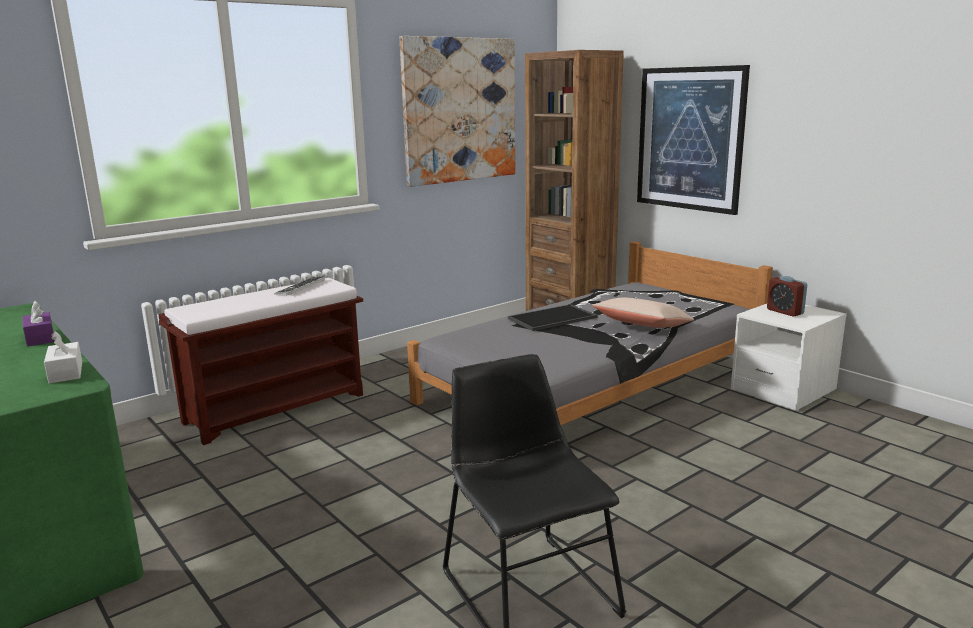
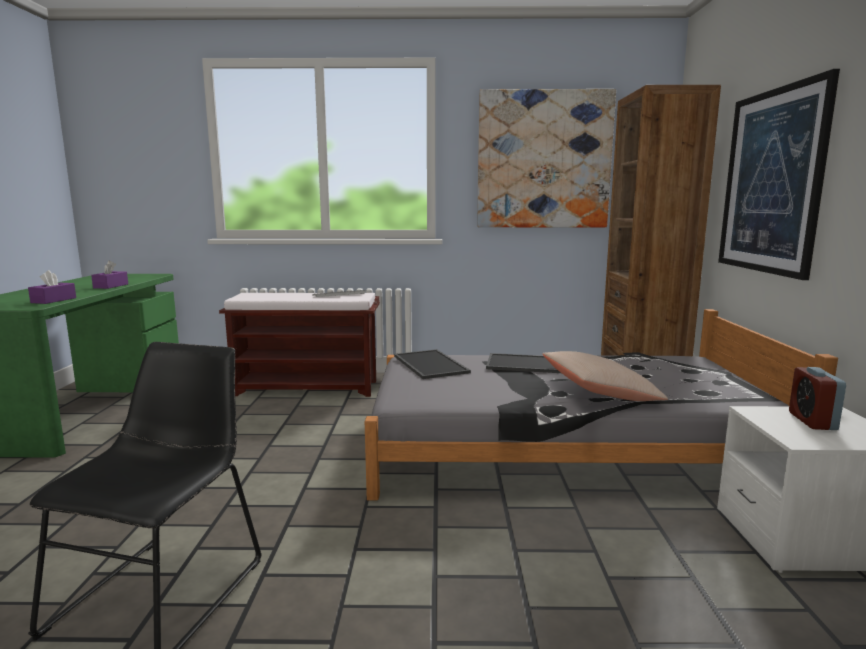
camera: 40 degrees right, 5 degrees down
(66, 372) = (54, 300): white tissue box -> purple tissue box
(478, 339) = (428, 364): none -> tray

